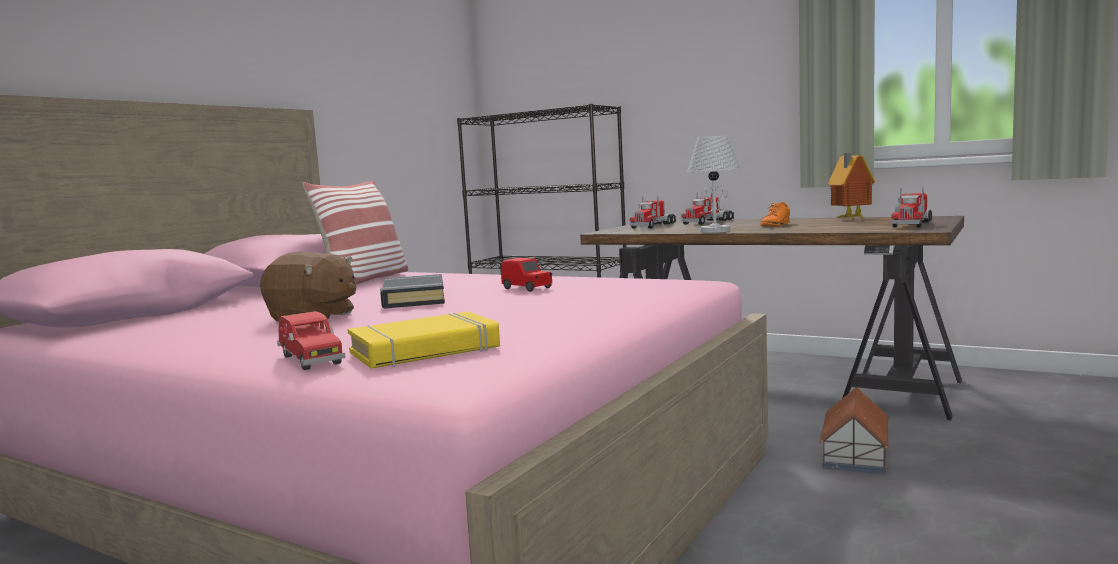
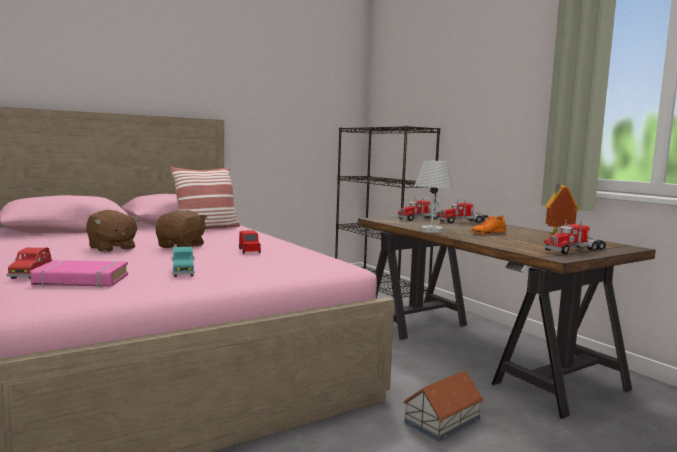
camera: 25 degrees right, 0 degrees up
(413, 299) = (182, 246): black book -> brown plush toy
(425, 350) = (81, 280): yellow book -> pink book
(528, 318) = (183, 271): none -> turquoise toy car

